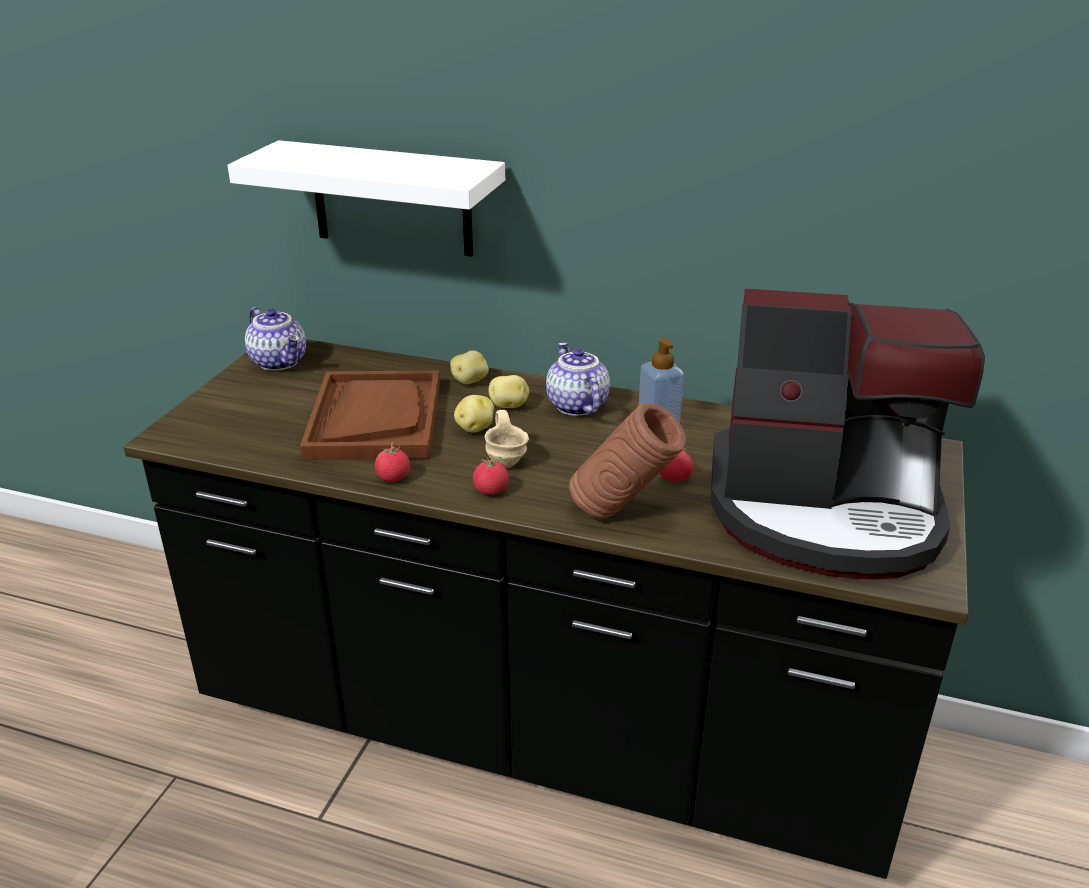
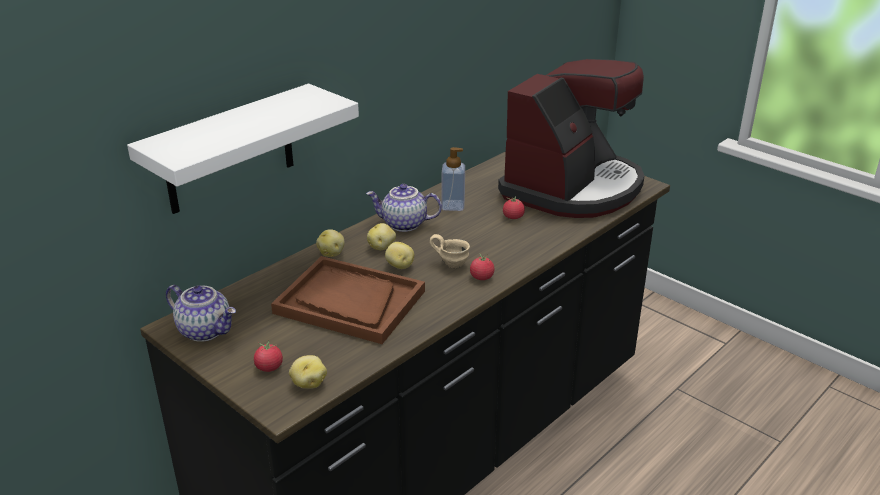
camera: 65 degrees left, 0 degrees up
(211, 438) = (308, 383): none -> potato
(280, 362) = (206, 330): teapot -> teapot turned 45 degrees clockwise
(393, 477) = (438, 310): tomato -> tomato (269, 367)
(623, 514) = (538, 242): brown vase -> none

